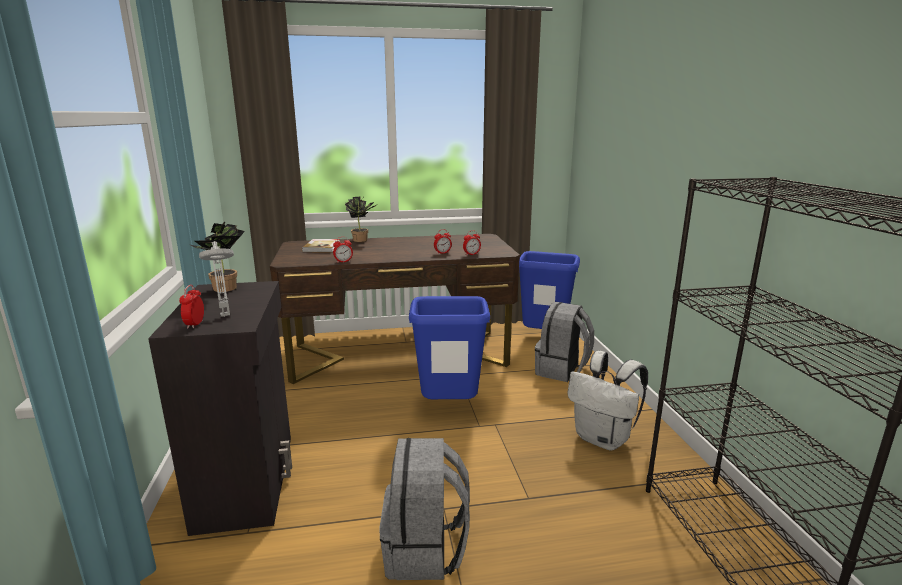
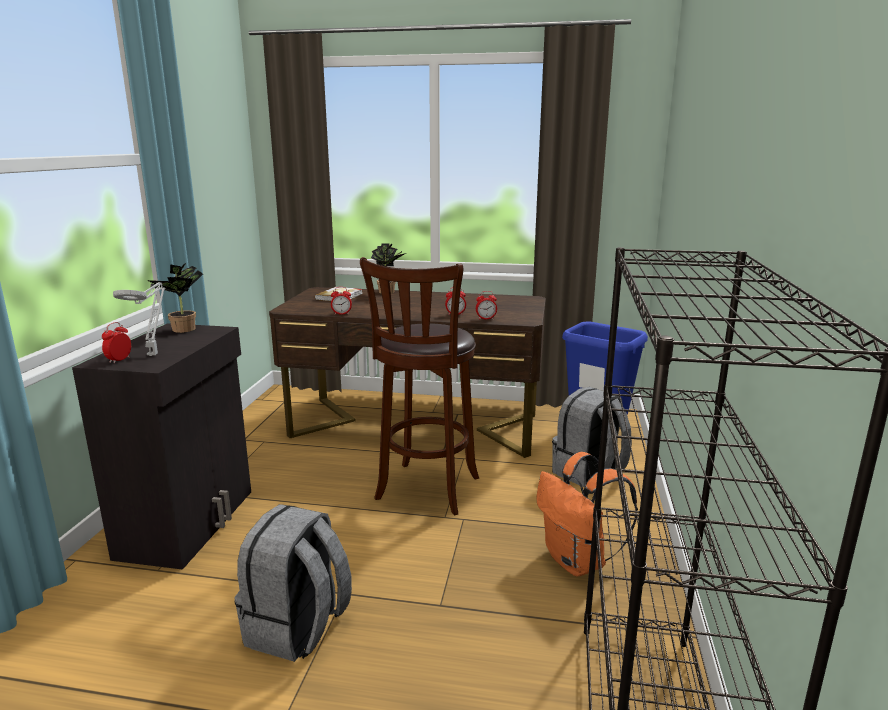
camera: 20 degrees right, 0 degrees up
(448, 407) = (426, 491): blue trash can -> brown stool
(603, 439) = (578, 562): white backpack -> orange backpack

